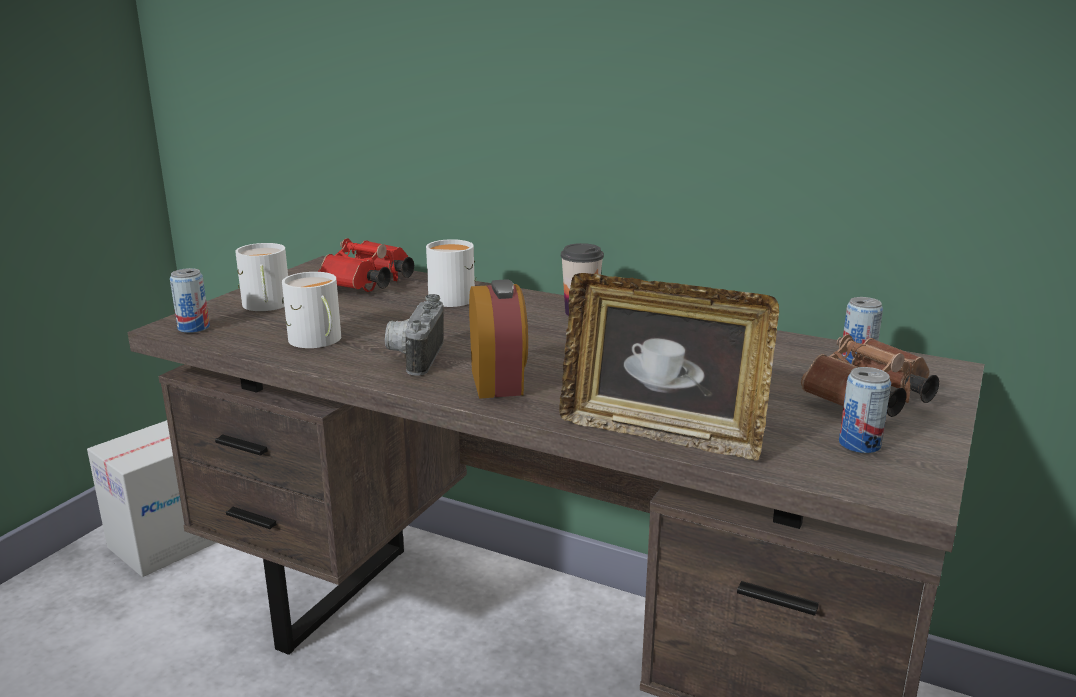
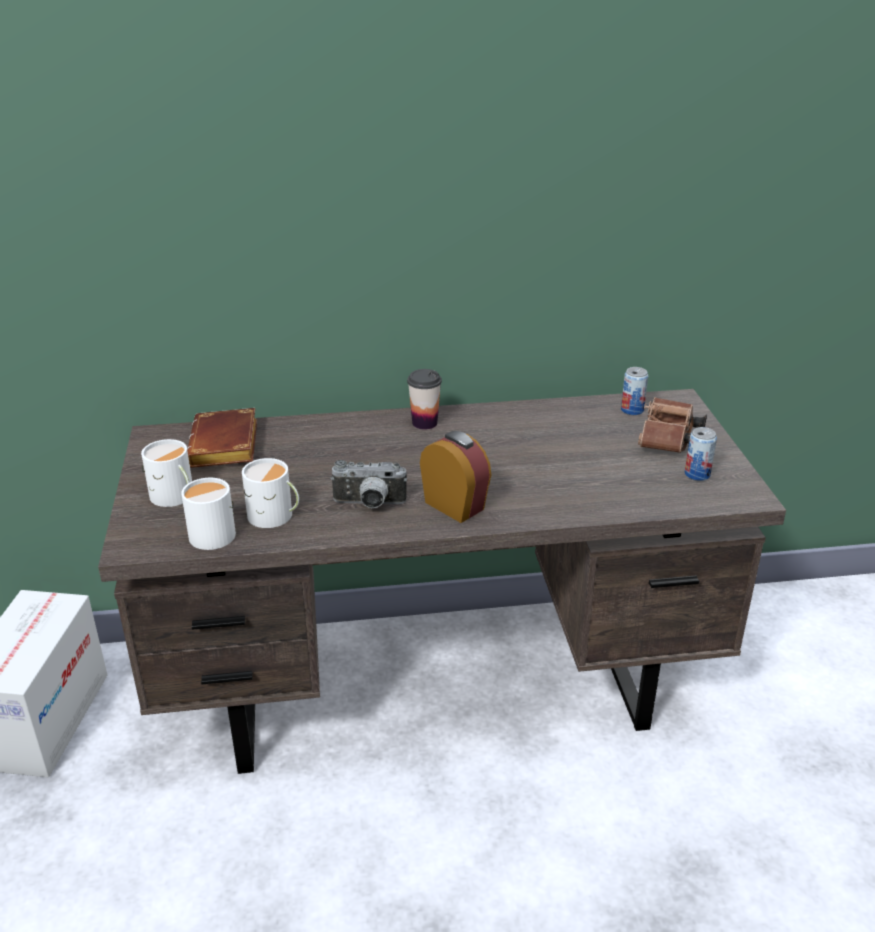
camera: 35 degrees left, 10 degrees up
(193, 328) = (152, 541): can -> none
(368, 285) = (226, 447): red binoculars -> brown book
(414, 357) = (369, 505): camera -> camera turned 60 degrees counterclockwise
(453, 297) = (313, 437): white mug -> white mug (211, 532)
(661, 432) = (595, 506): picture frame -> none

